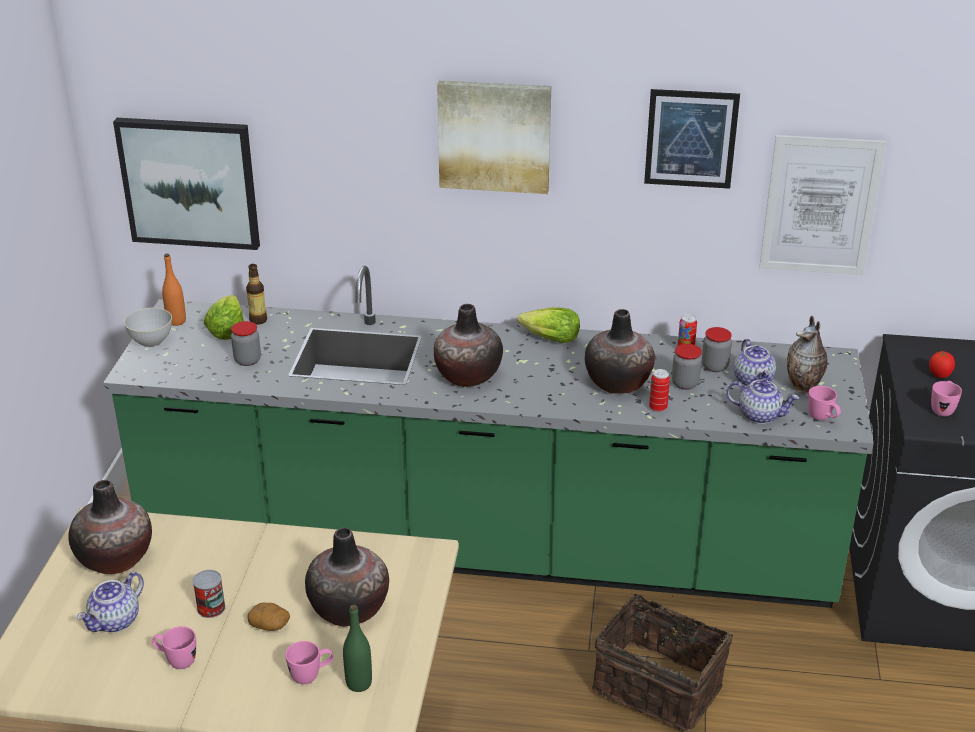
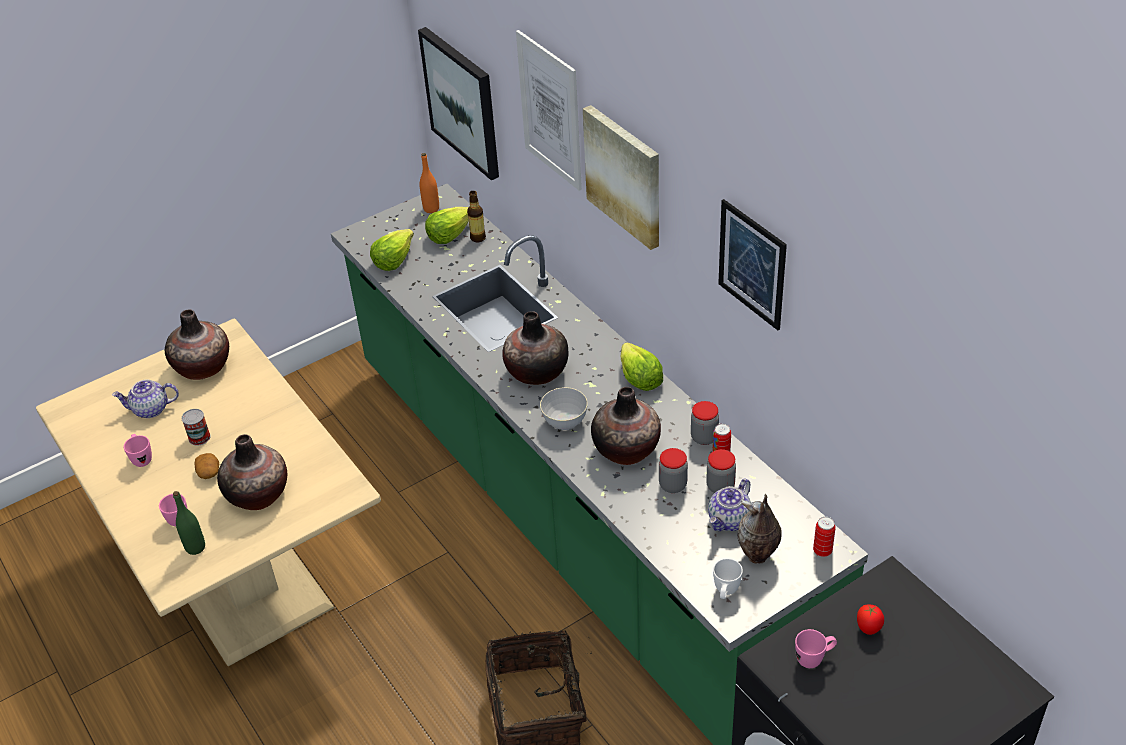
camera: 50 degrees right, 10 degrees up
(151, 341) = (396, 217): grey bowl -> grey bowl (565, 422)
(205, 370) = (393, 260): none -> lettuce
(247, 360) = (426, 268): jar -> jar (704, 437)
(658, 408) = (620, 491): can -> can (822, 551)
(760, 415) = (683, 553): teapot -> none
(820, 205) = (847, 394): picture -> picture (550, 110)
(823, 419) = (725, 592): pink mug -> white mug

